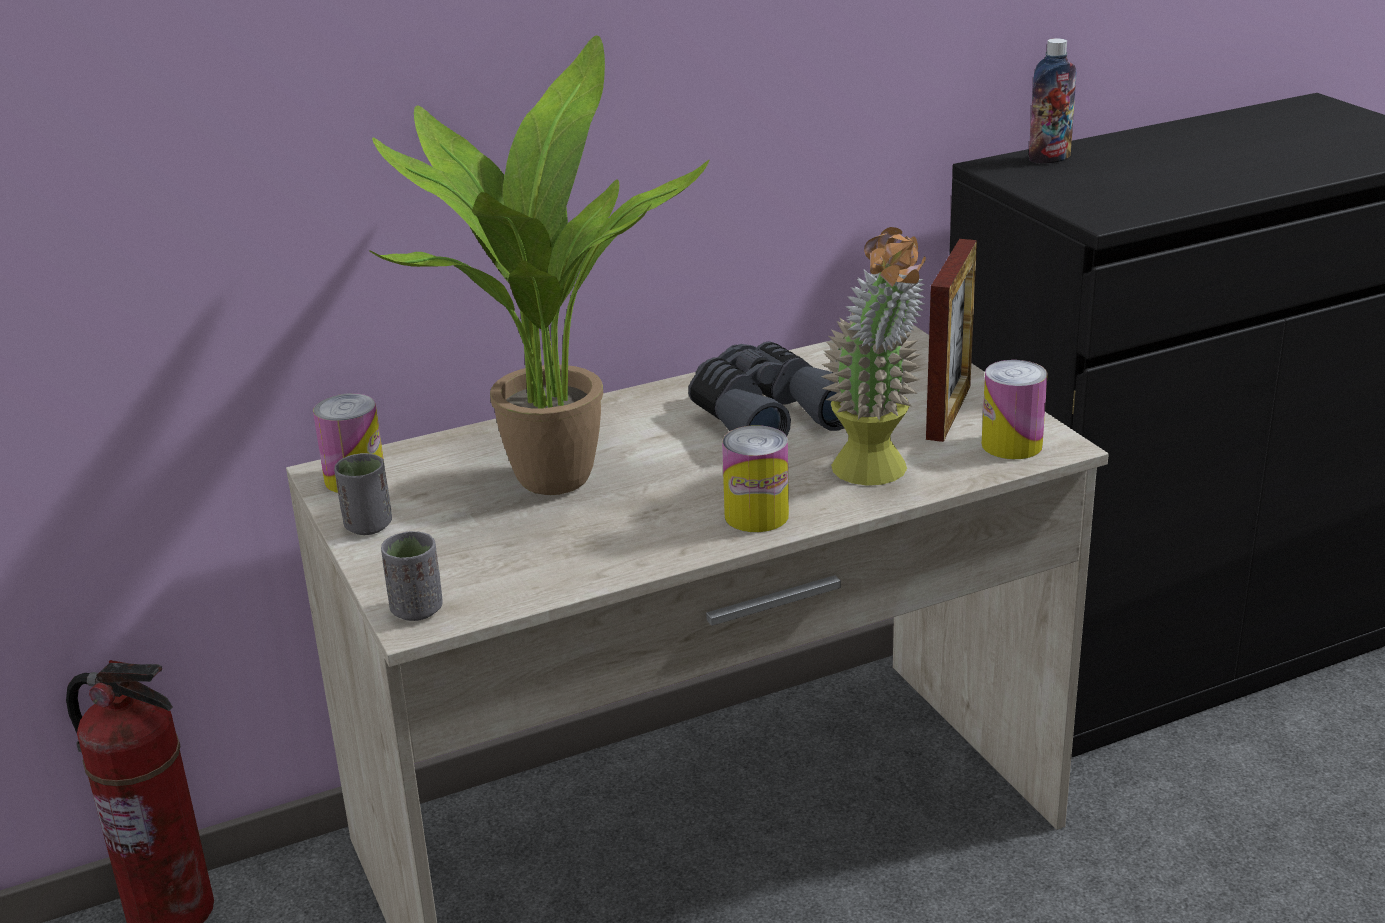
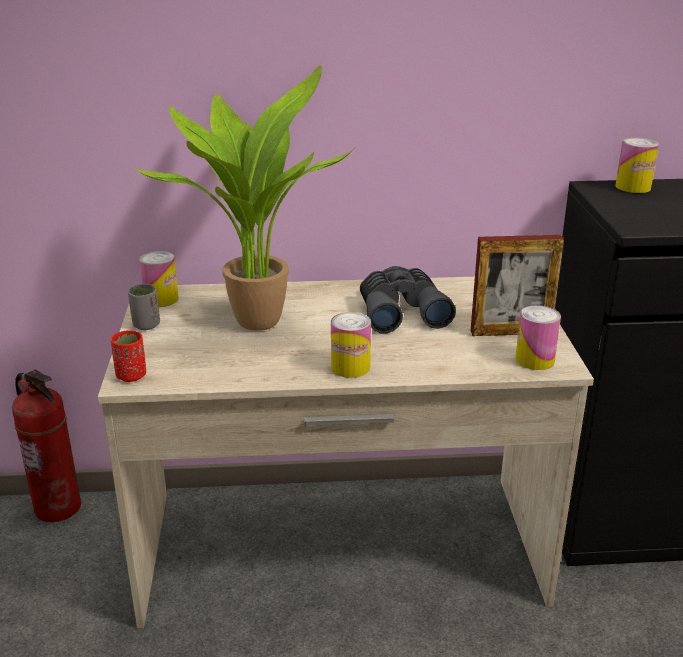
camera: 20 degrees right, 0 degrees up
(417, 610) = (131, 376): grey cup -> red cup
(877, 477) = (437, 360): potted plant -> none
(948, 412) = (511, 332): picture frame -> picture frame turned 45 degrees clockwise
(1049, 158) = (633, 187): bottle -> can

